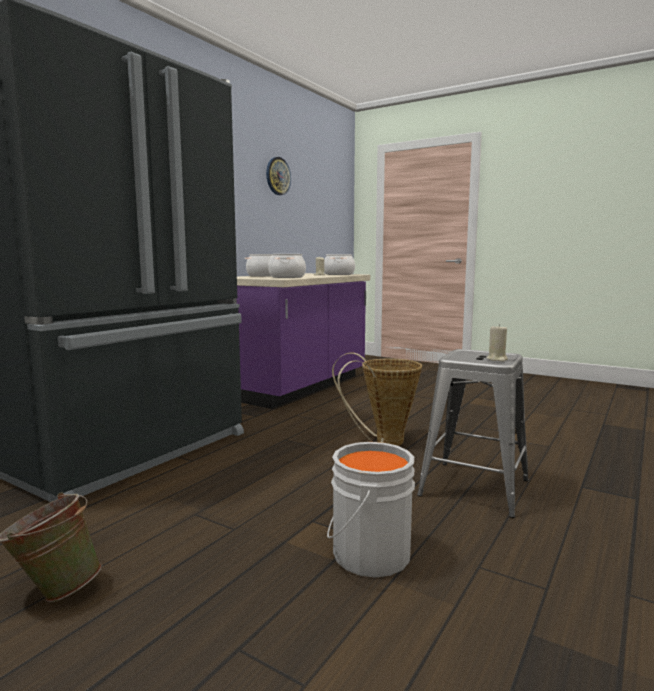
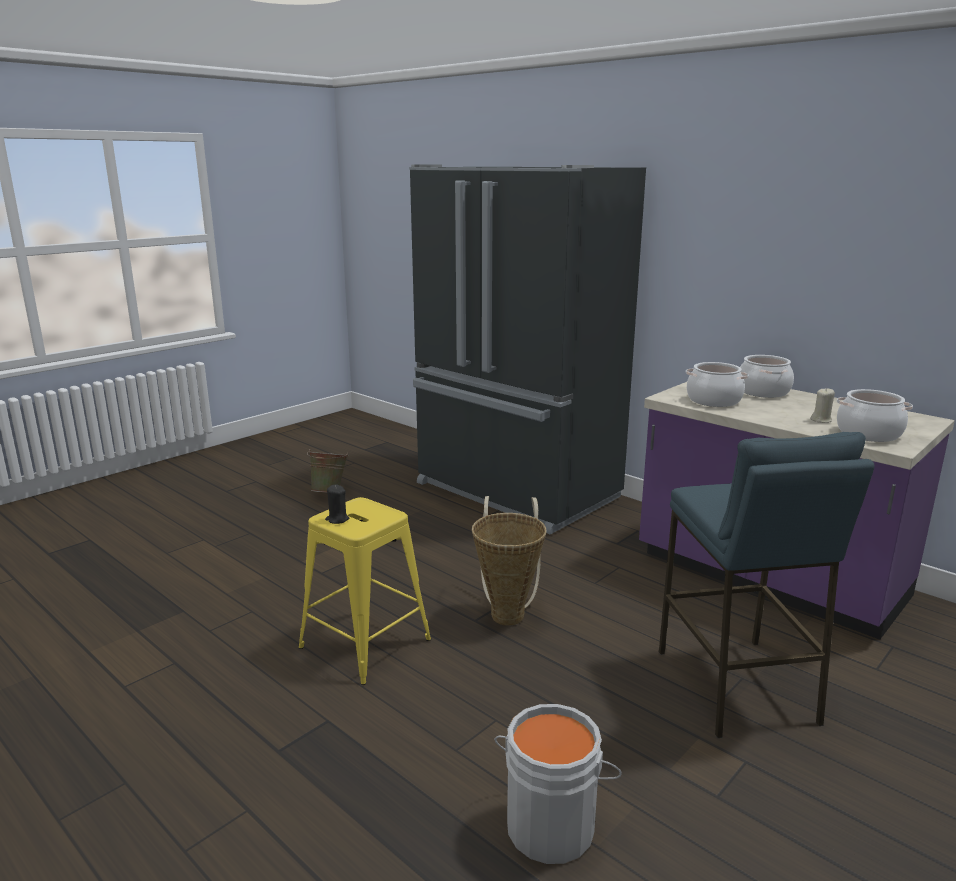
camera: 100 degrees right, 10 degrees up
(277, 176) = (904, 228): wall clock -> none
(367, 554) = (298, 573): grey bucket -> grey bucket (551, 824)
(419, 396) = (736, 686): none -> blue stool
(475, 488) = (364, 643): grey stool -> yellow stool
(497, 359) = (337, 519): beige candle -> black candle

